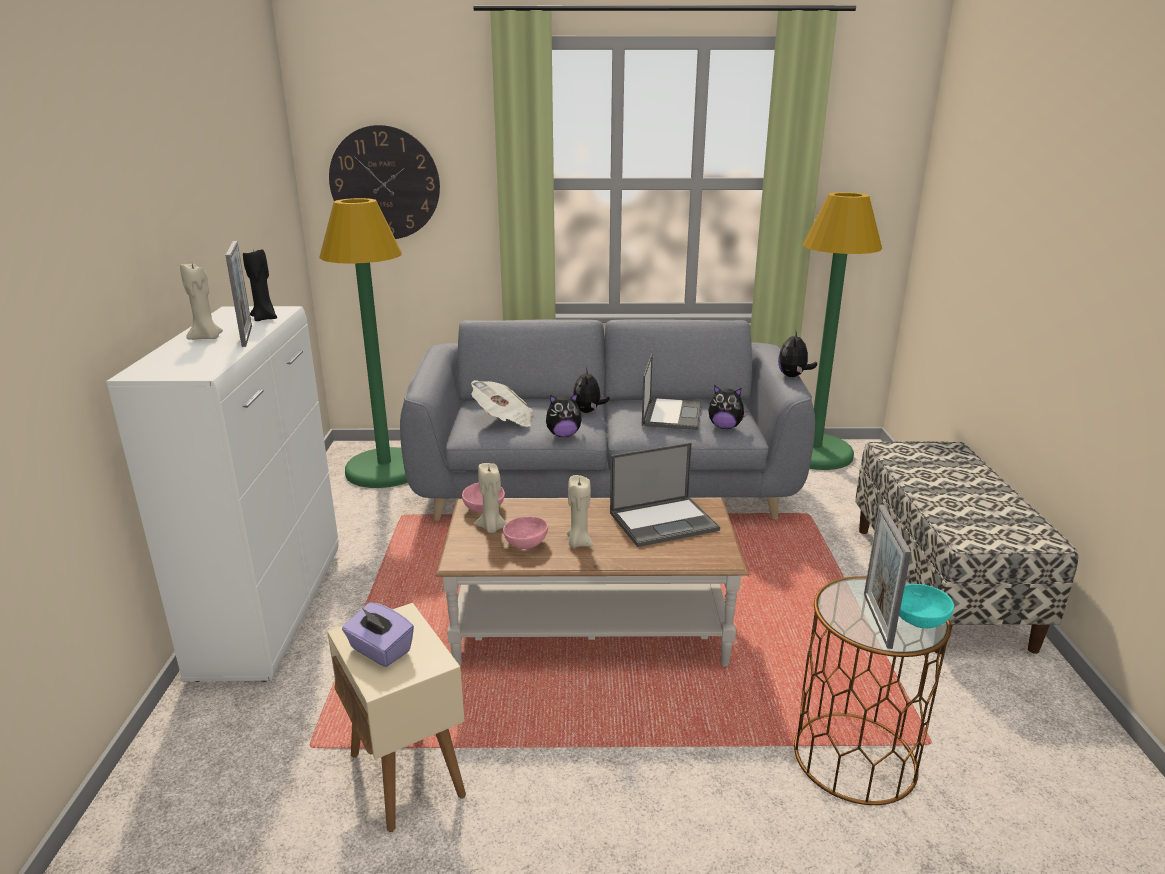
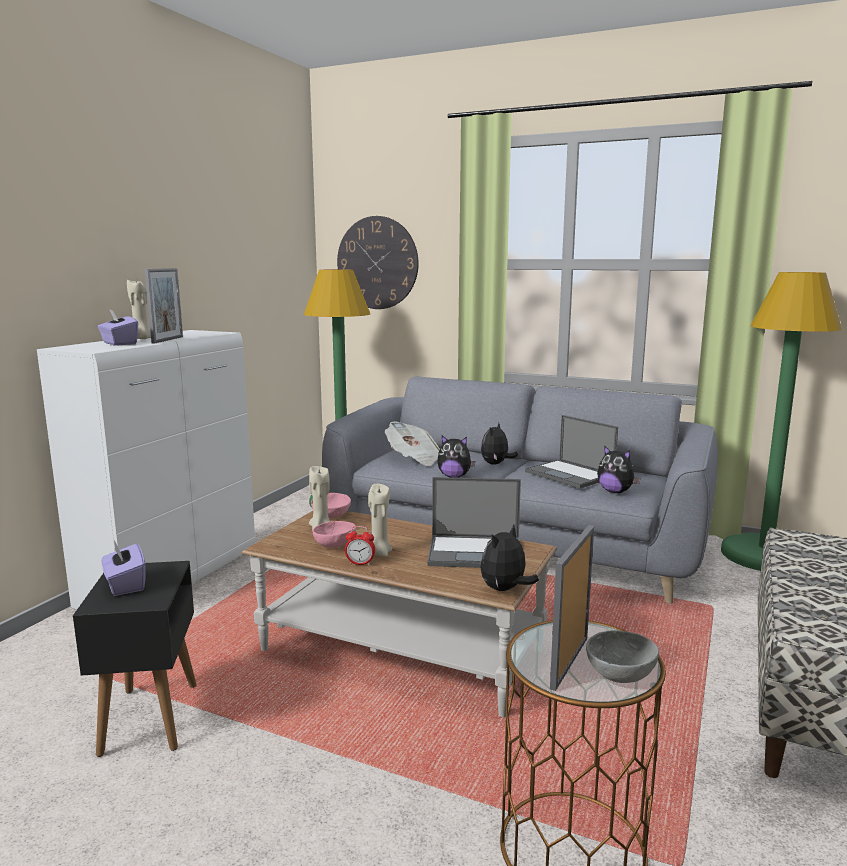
camera: 25 degrees right, 10 degrees down
(199, 353) = (119, 343): none -> purple tissue box
(265, 318) = (200, 335): black candle -> none
(407, 775) = (150, 719): beige side table -> black side table
(574, 560) = (360, 563): none -> alarm clock
(672, 414) = (570, 474): laptop -> laptop turned 105 degrees clockwise
(793, 376) = (701, 449): plush toy -> plush toy (505, 589)
(917, 620) = (618, 674): turquoise bowl -> grey bowl

